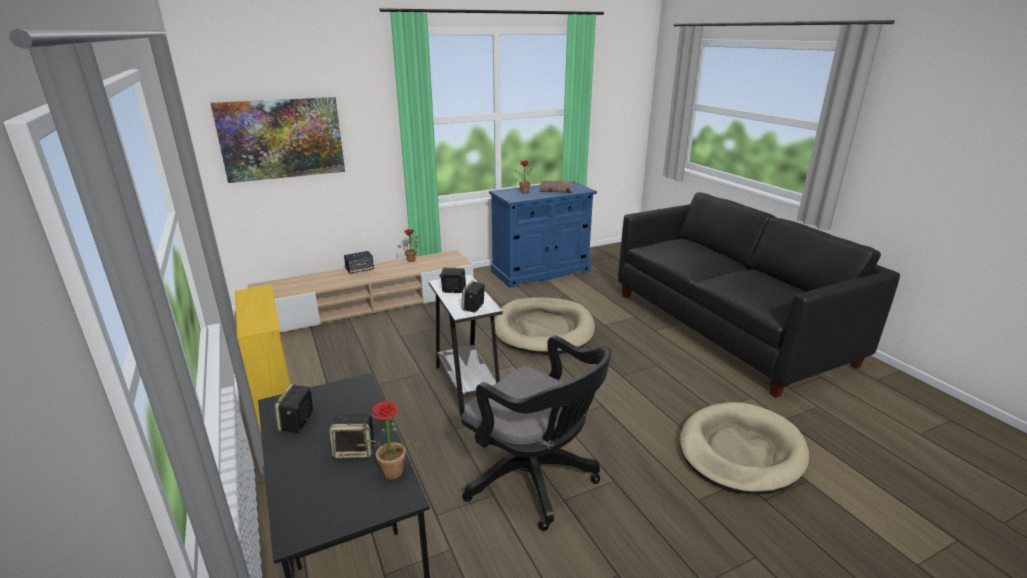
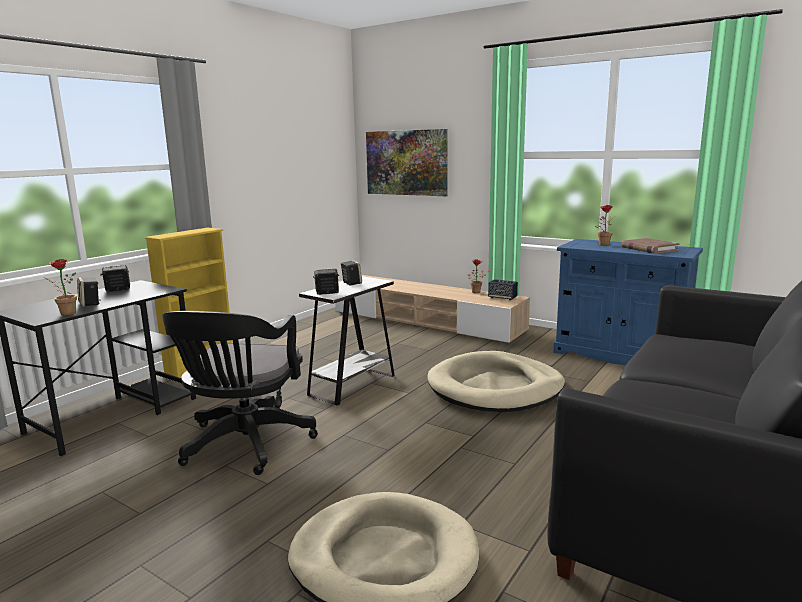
camera: 60 degrees right, 10 degrees down
(360, 270) = (429, 286): speaker -> speaker (502, 298)

